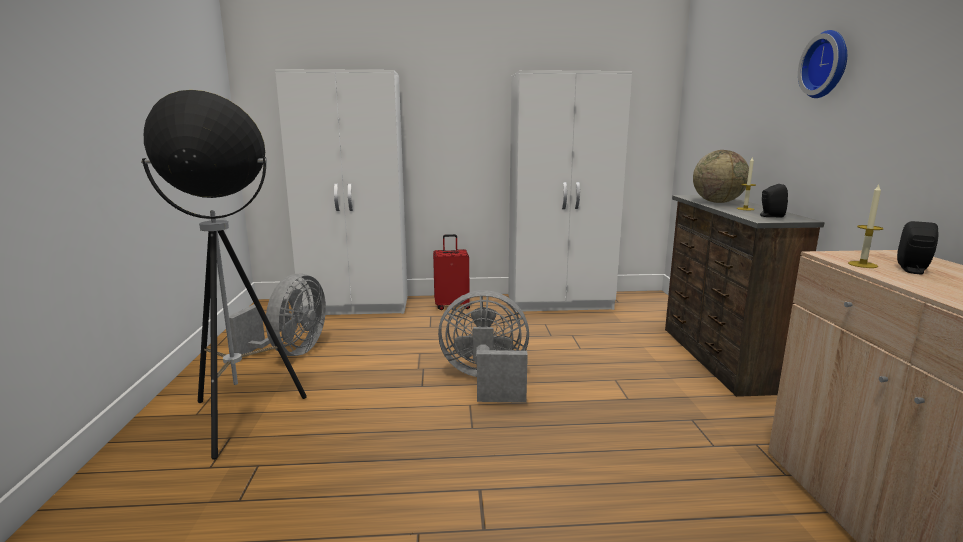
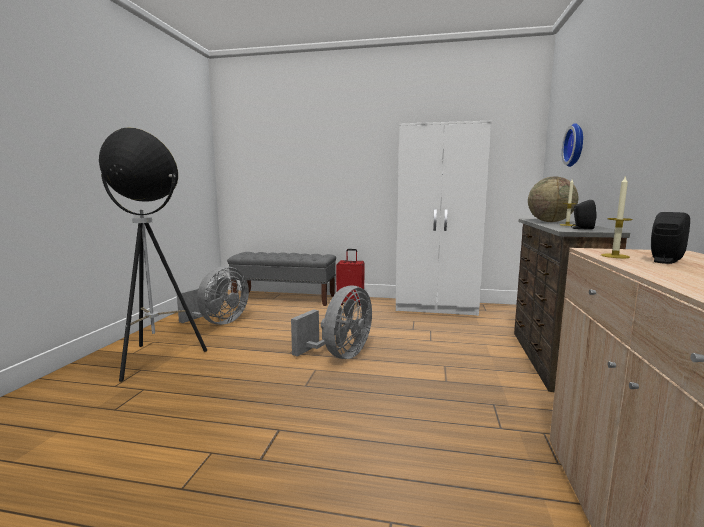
camera: 15 degrees right, 5 degrees down
(357, 306) = (284, 298): white wardrobe -> grey bench
(486, 381) = (339, 355): grey fan -> grey fan turned 105 degrees clockwise
(827, 64) = (635, 91): wall clock -> wall clock (576, 145)

